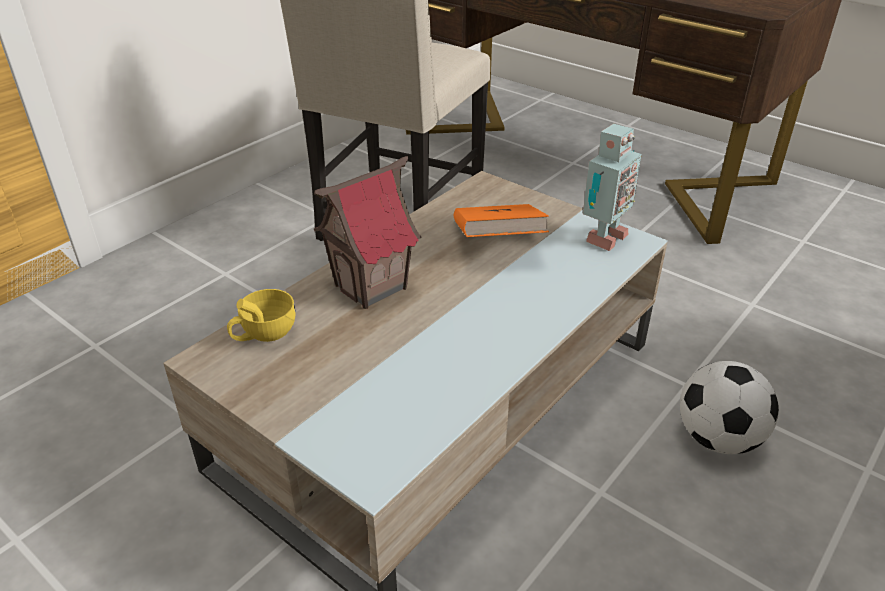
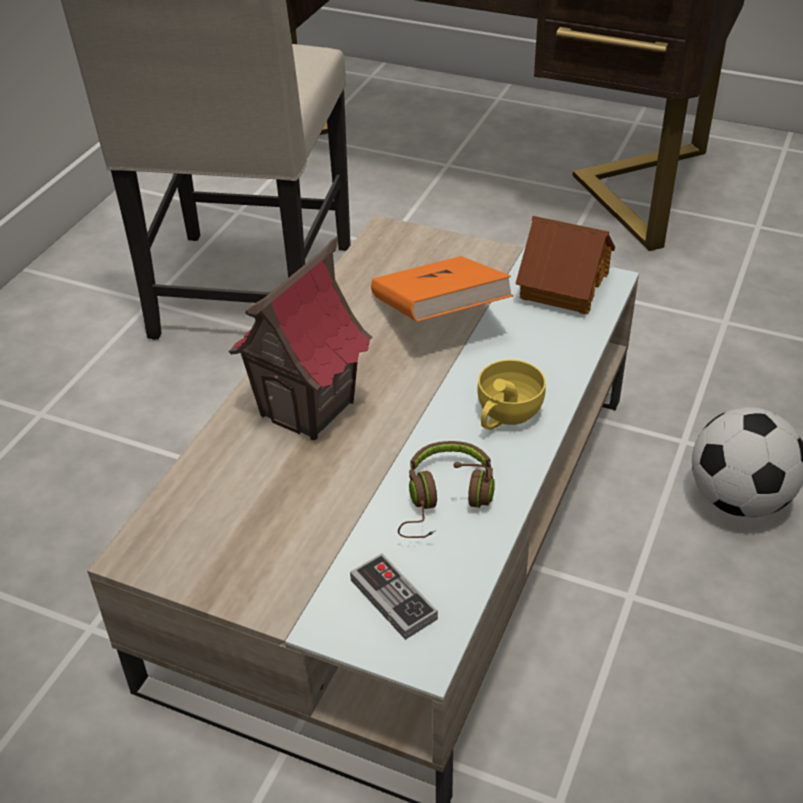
camera: 15 degrees left, 5 degrees up
(264, 334) = (201, 502): yellow cup -> yellow cup (505, 416)
(369, 432) = (393, 599): none -> game controller
(443, 370) = (445, 500): none -> brown headphones
(602, 238) = (563, 285): toy robot -> toy house

